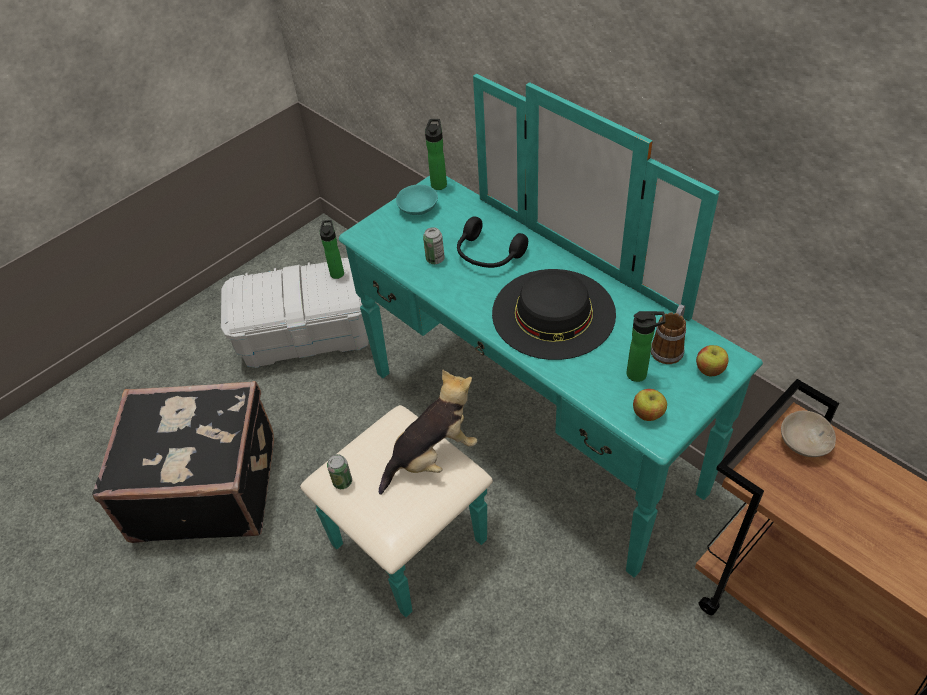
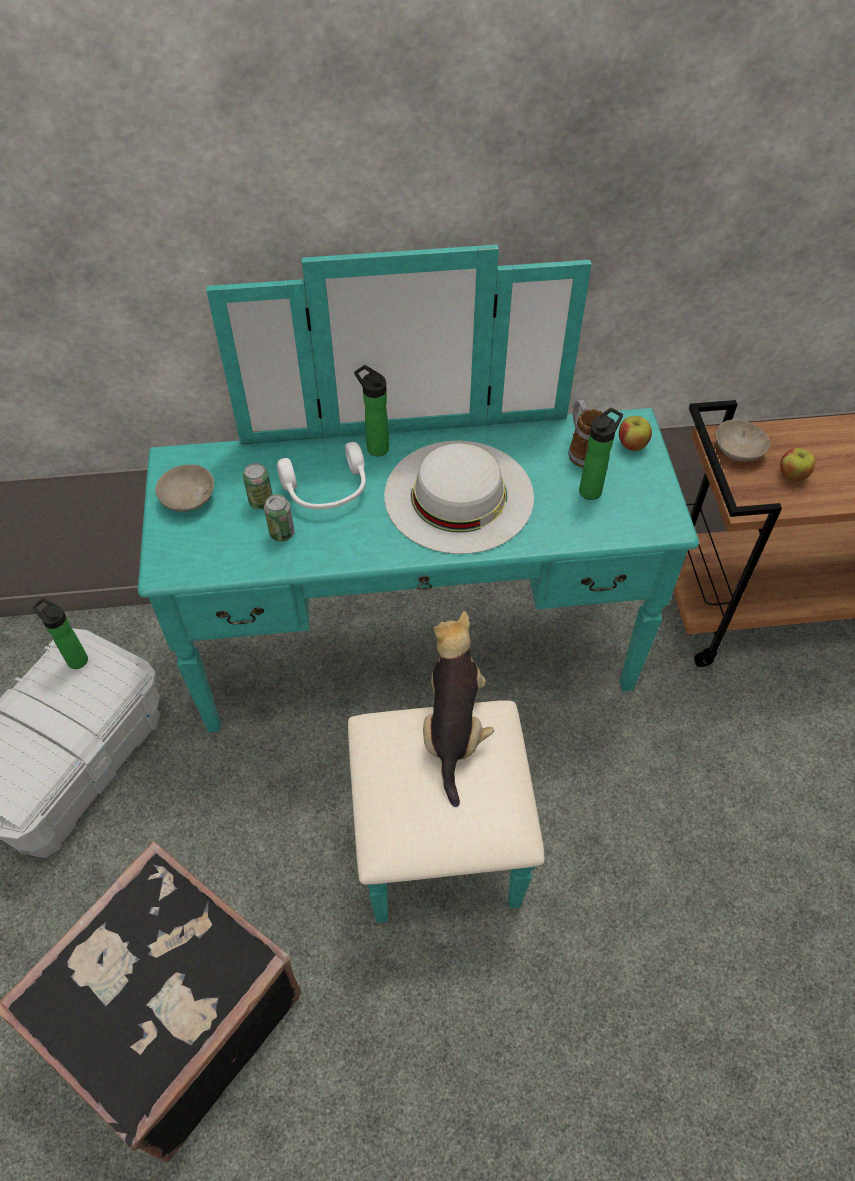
camera: 55 degrees left, 5 degrees up
(342, 482) = (408, 832): can -> can (261, 502)
(418, 207) = (187, 497): turquoise bowl -> beige bowl
(439, 183) = (174, 458): bottle -> bottle (375, 447)
(488, 255) = (327, 490): black headphones -> white headphones
(553, 313) = (459, 495): black hat -> white hat
(648, 414) = (640, 515): apple -> apple (792, 475)

